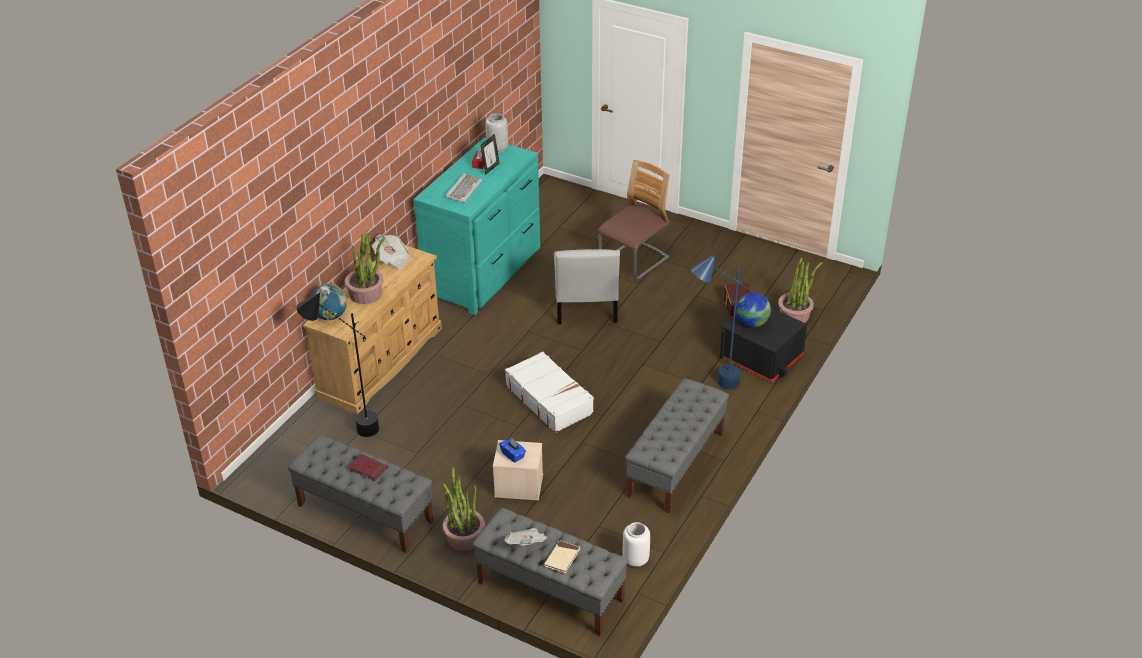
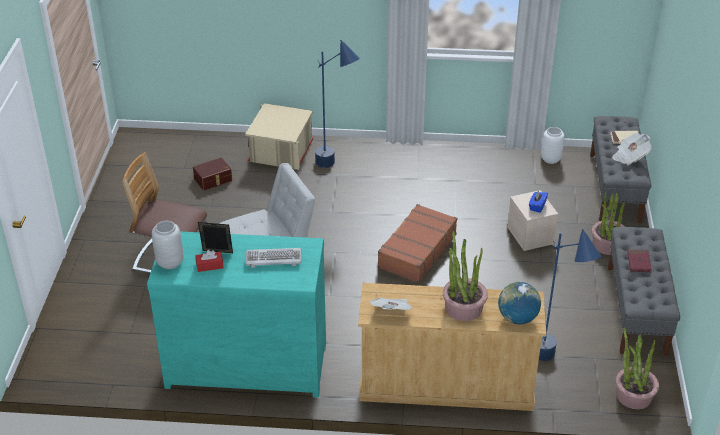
camera: 115 degrees left, 0 degrees up
(348, 429) = (554, 365): black floor lamp -> blue floor lamp
(549, 399) = (416, 251): white suitcase -> brown suitcase
(676, 465) = (441, 165): grey bench -> none
(751, 323) = (281, 128): globe -> none
(761, 356) = (280, 152): black storage box -> beige storage box
(794, 315) = (211, 147): potted plant -> potted plant (633, 395)

